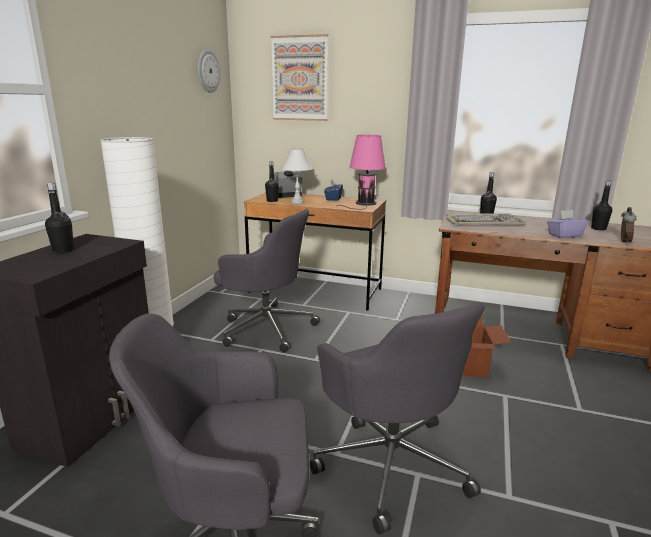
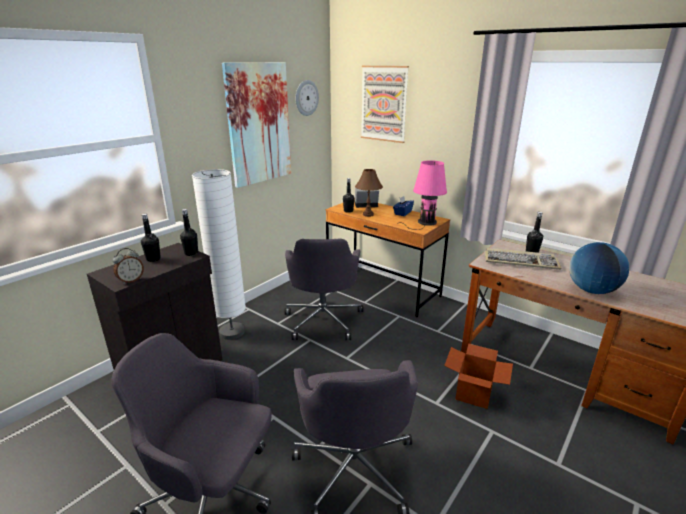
camera: 20 degrees right, 5 degrees up
(162, 93) = (259, 124): none -> picture
(266, 328) = (323, 319): grey office chair -> grey office chair turned 45 degrees clockwise
(297, 202) = (368, 215): white table lamp -> brown table lamp
(564, 235) = (591, 290): purple tissue box -> globe
(598, 228) = (641, 286): black bottle -> black bottle (191, 253)
(623, 241) = (651, 309): alarm clock -> alarm clock (131, 280)

